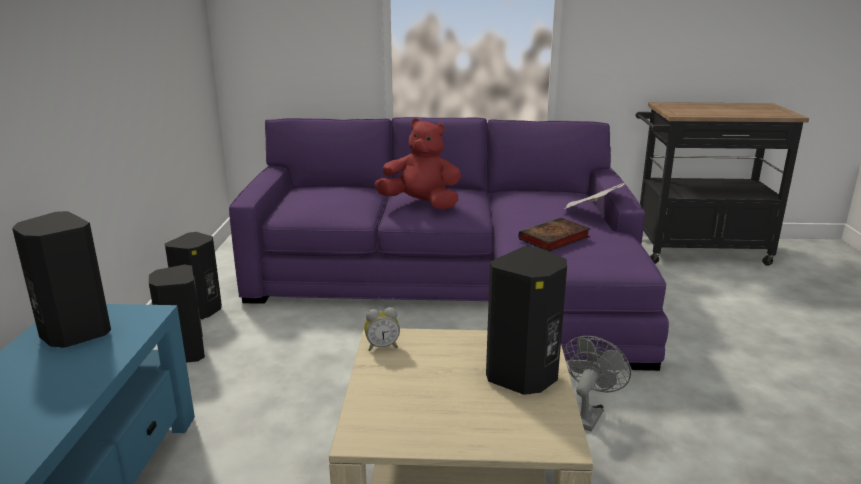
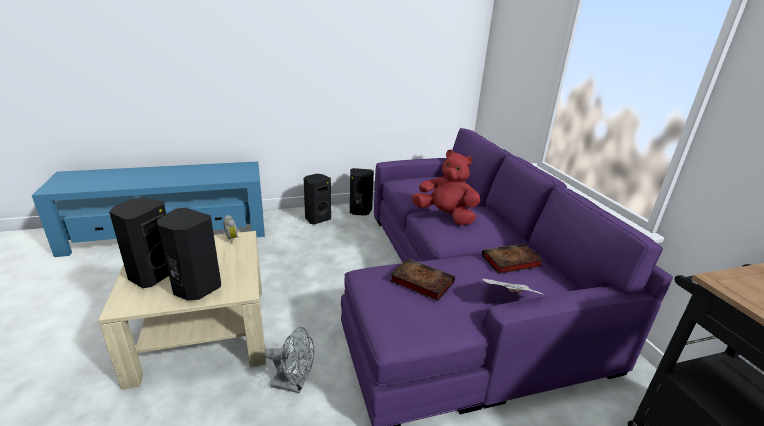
camera: 70 degrees right, 5 degrees up
(73, 334) = (229, 170): black speaker -> black speaker (152, 275)
(421, 204) = (445, 216): red plush toy -> red plush toy turned 60 degrees counterclockwise
(527, 200) = (510, 261): none -> book

